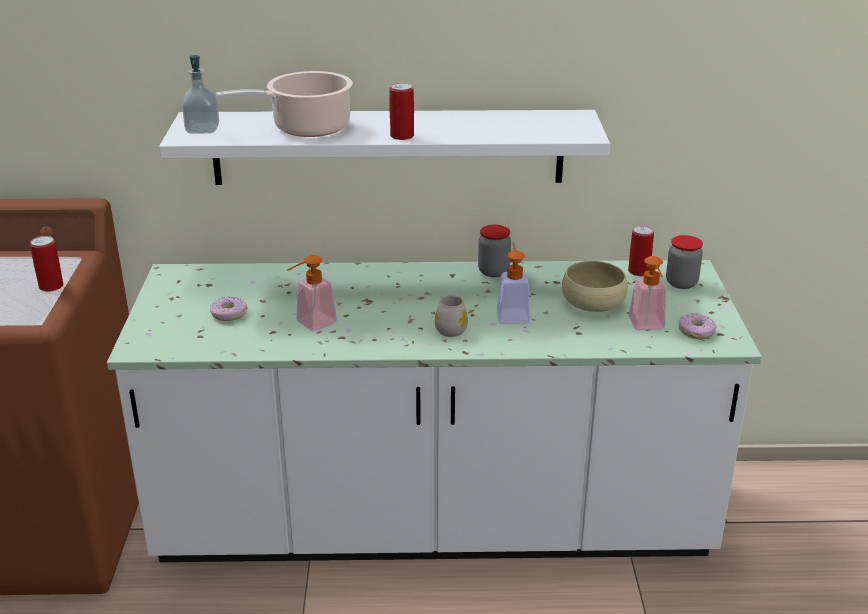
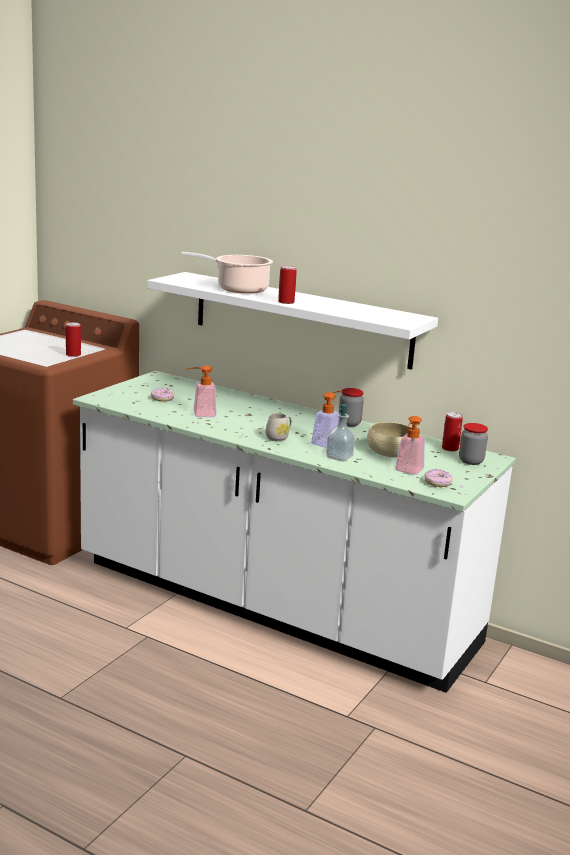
camera: 30 degrees right, 10 degrees down
(202, 129) = (182, 279): soap dispenser -> soap dispenser (339, 457)

